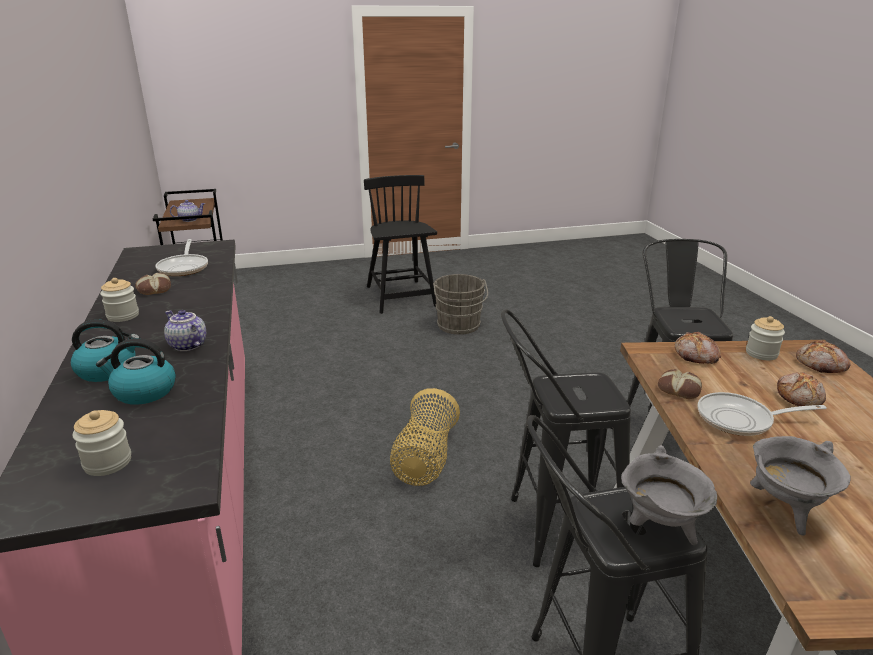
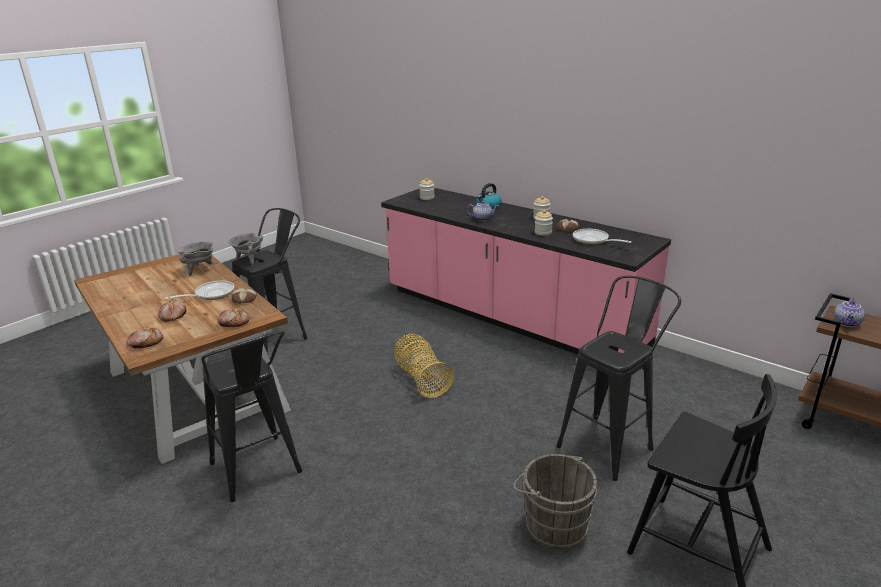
camera: 145 degrees right, 0 degrees up
(143, 392) = (459, 207): kettle -> none
(551, 527) = (319, 376): black stool -> black stool (611, 444)
(761, 353) = (187, 338): jar -> jar (543, 232)

